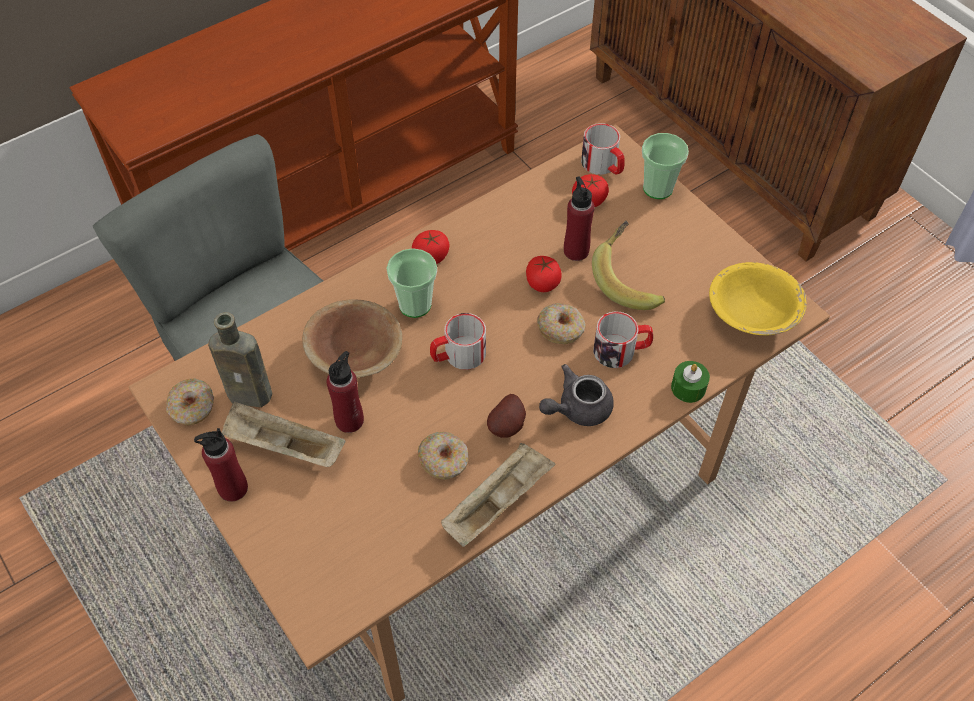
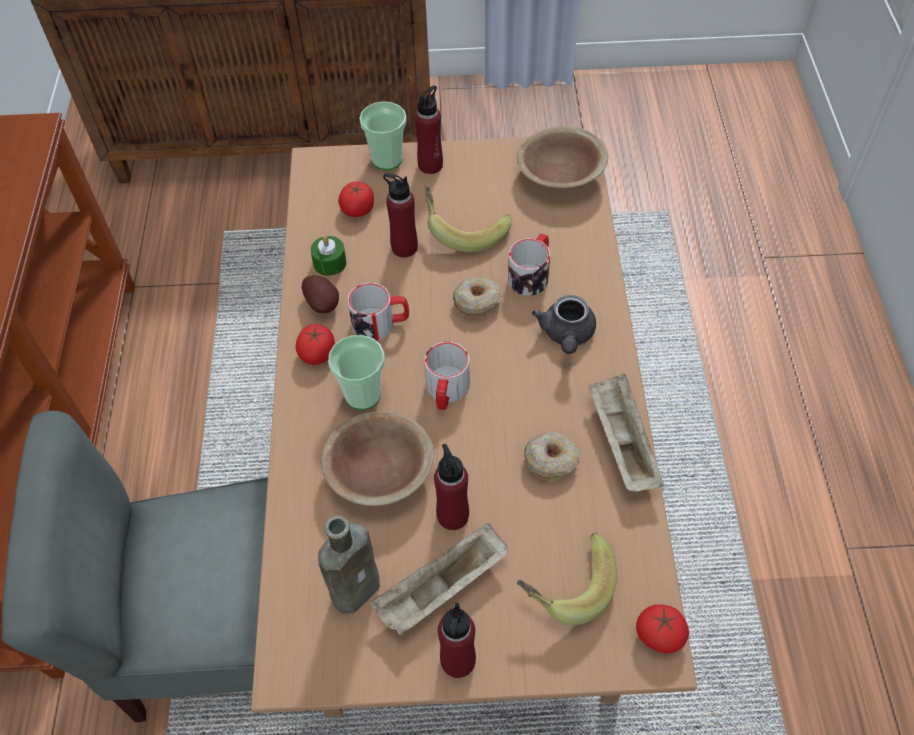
camera: 55 degrees left, 0 degrees up
(192, 407) = (330, 654): donut -> none
(338, 527) = (565, 584): none -> banana
(508, 426) = (549, 393): potato -> potato (323, 304)
(543, 282) = (418, 288): tomato -> tomato (659, 634)
(603, 165) = (330, 179): mug -> mug (381, 324)
(678, 219) = (430, 165): none -> red bottle
(688, 387) = (599, 252): green candle -> green candle (330, 263)
(751, 314) = (560, 175): yellow bowl -> brown bowl

